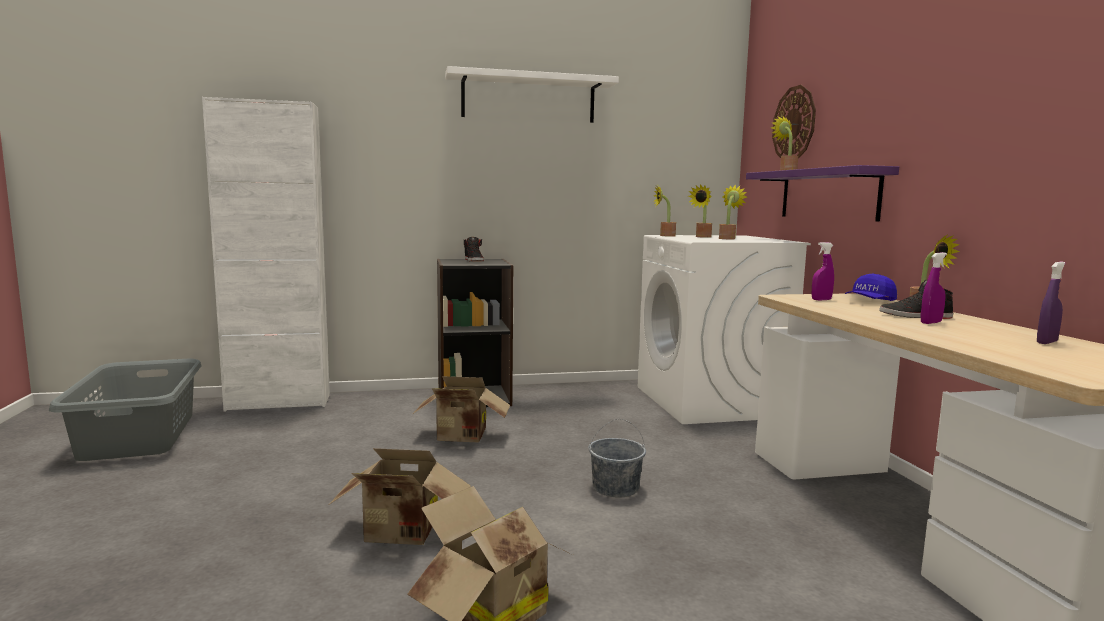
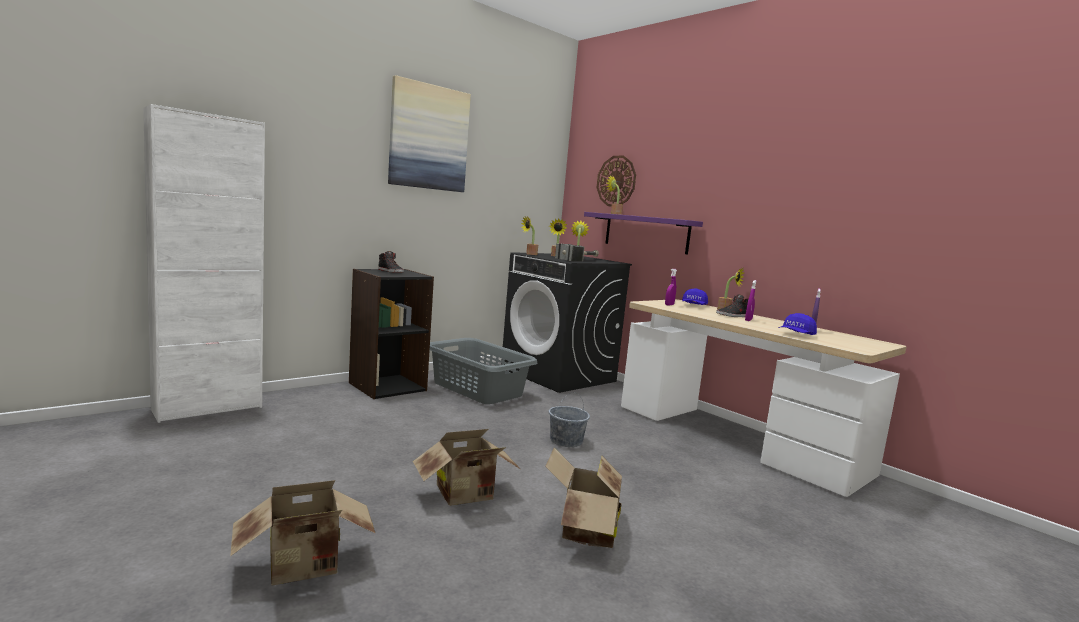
camera: 30 degrees left, 0 degrees up
(140, 435) = (94, 456): grey laundry basket -> grey laundry basket (477, 389)
(462, 438) = (420, 420): cardboard box -> cardboard box (306, 568)
(528, 98) = (429, 137): white shelf -> picture
(711, 402) = (559, 375): white washing machine -> black washing machine
(720, 240) = (579, 260): none -> hammer
(981, 347) = (796, 335): none -> blue cap

